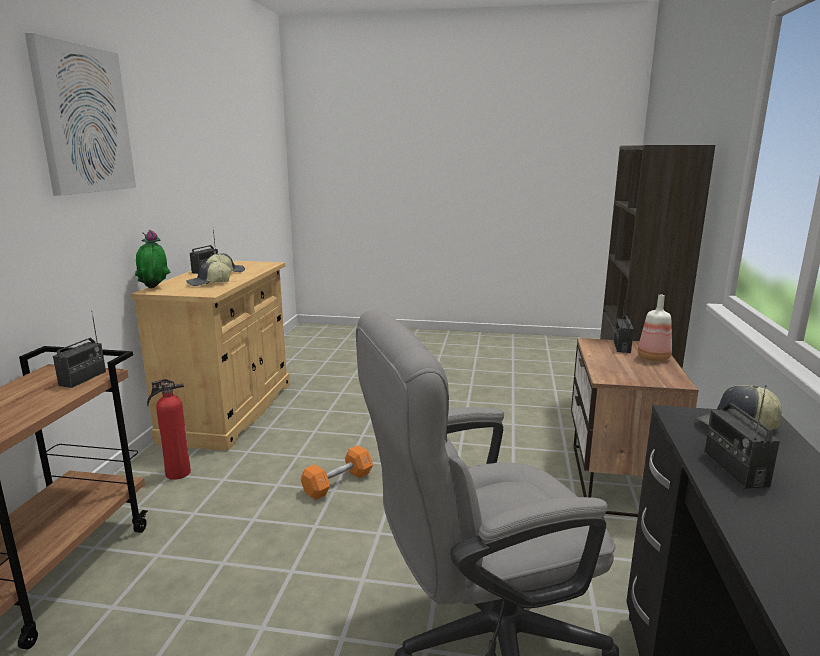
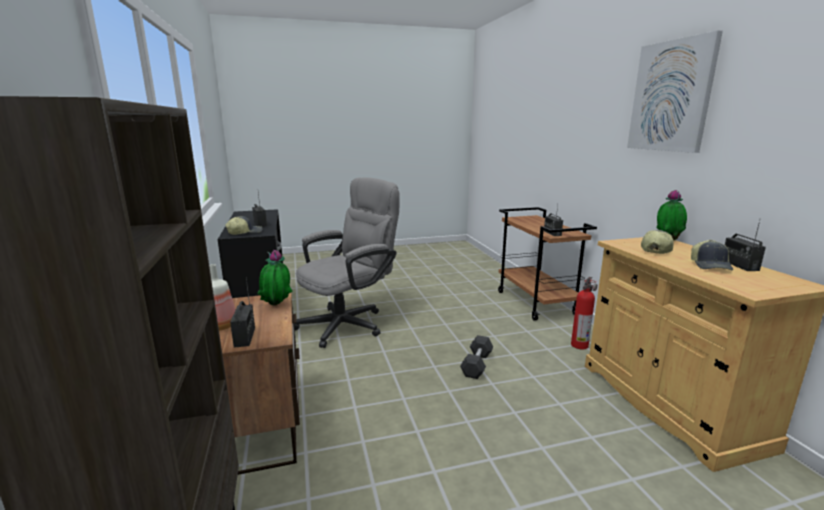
camera: 155 degrees right, 0 degrees up
(338, 483) = (476, 364): orange dumbbell -> black dumbbell
(604, 367) = (276, 306): none -> potted plant

